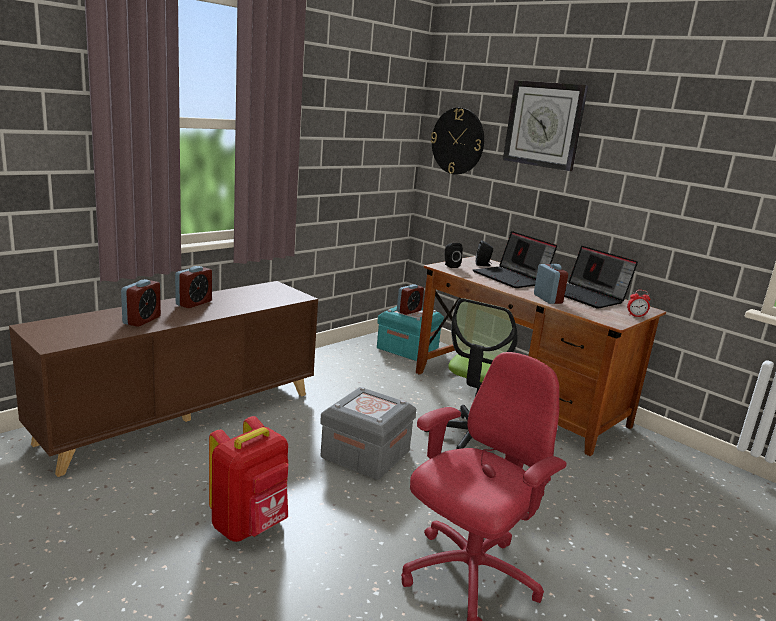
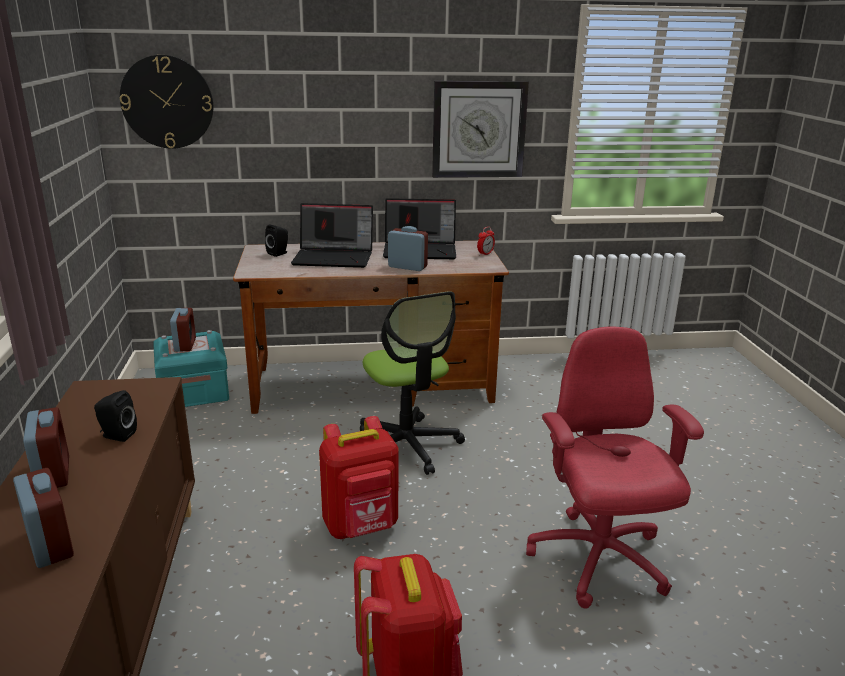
camera: 50 degrees left, 5 degrees up
(365, 454) = (361, 527): grey storage box -> red backpack
(450, 266) = (257, 267): black speaker -> black speaker (116, 435)
(544, 124) = (298, 66): wall clock -> wall clock (478, 129)

